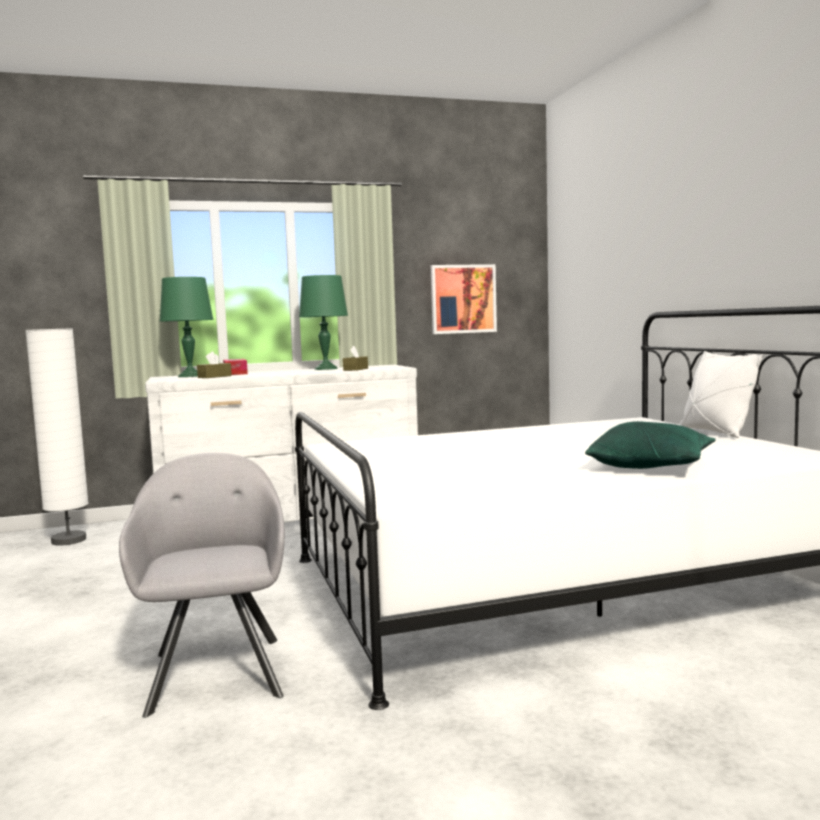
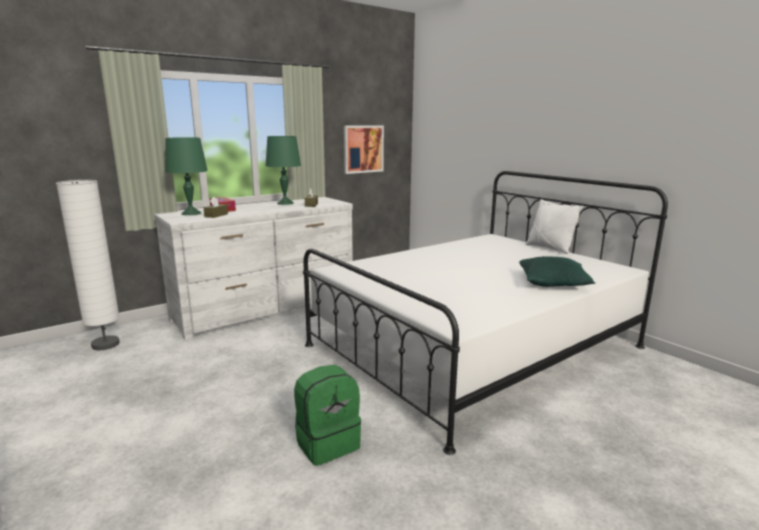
camera: 20 degrees left, 10 degrees up
(217, 670) = (327, 443): grey armchair -> green backpack

